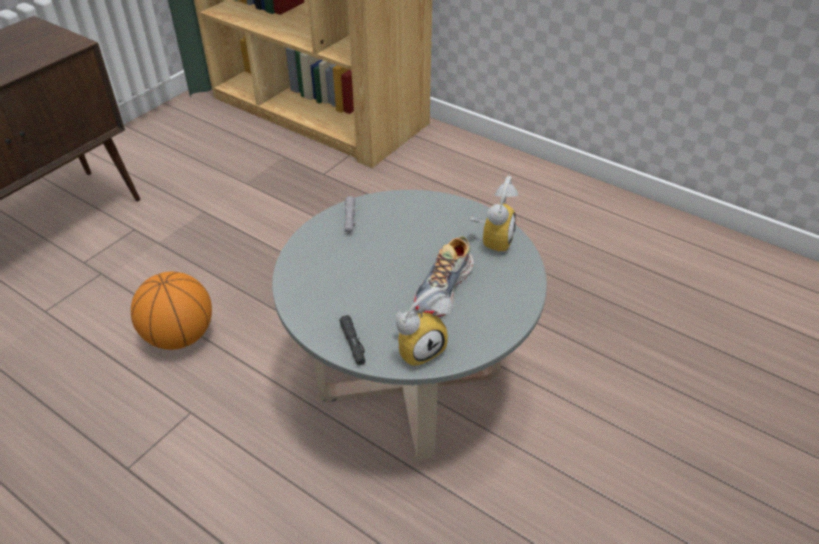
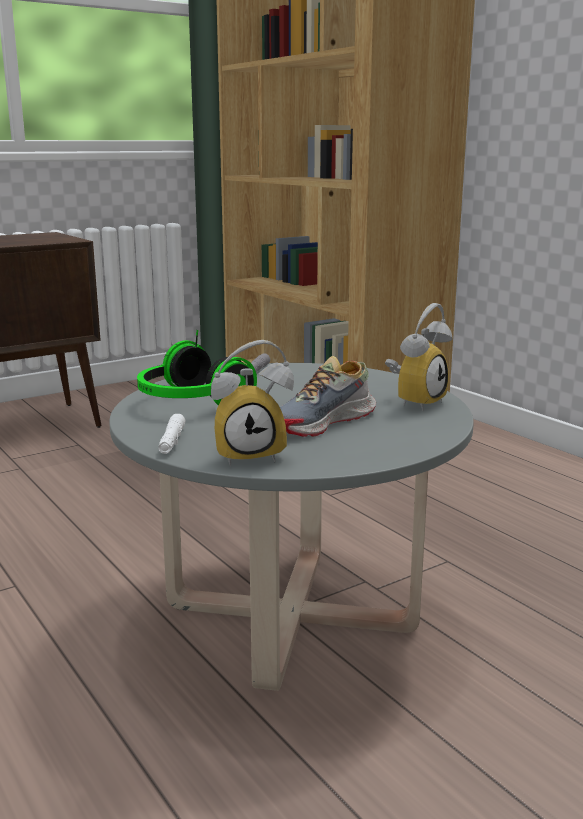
camera: 20 degrees right, 25 degrees down
(180, 336) = (56, 524): basketball -> none
(330, 283) = (189, 403): none -> headphones
(353, 344) = (172, 441): black flashlight -> white flashlight

